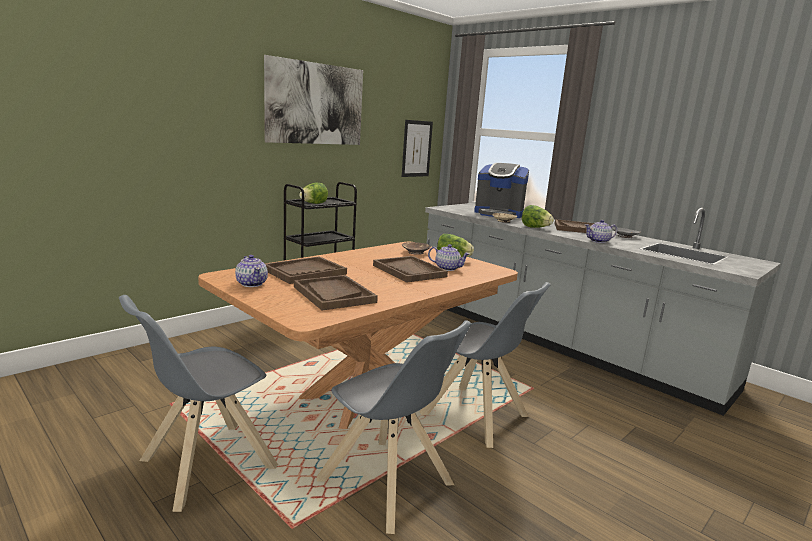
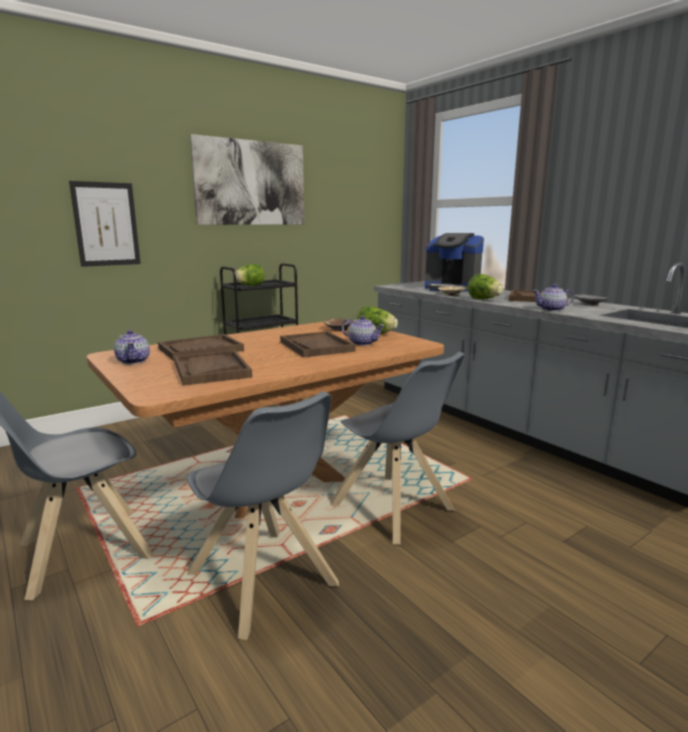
camera: 10 degrees right, 0 degrees up
(416, 148) = (371, 227): picture -> picture (106, 224)

